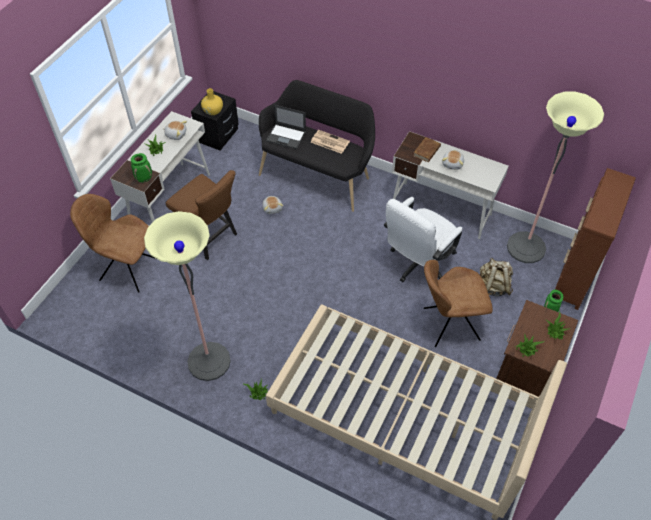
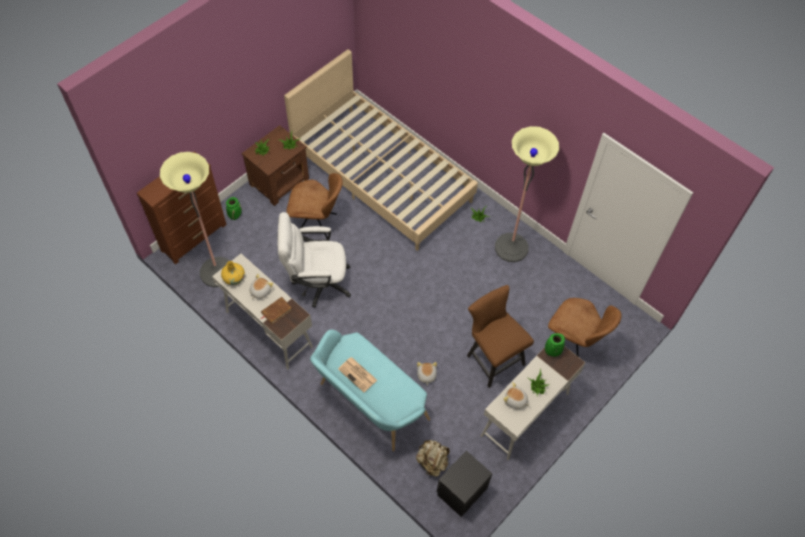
camera: 165 degrees left, 5 degrees up
(213, 111) = (467, 466): yellow vase -> yellow vase (234, 278)
(286, 136) = (399, 392): laptop -> none
(318, 174) = (369, 404): black bench -> turquoise bench
(417, 264) = (317, 282): white office chair -> white office chair turned 150 degrees counterclockwise
(493, 286) = (265, 247): beige backpack -> beige backpack (432, 462)

